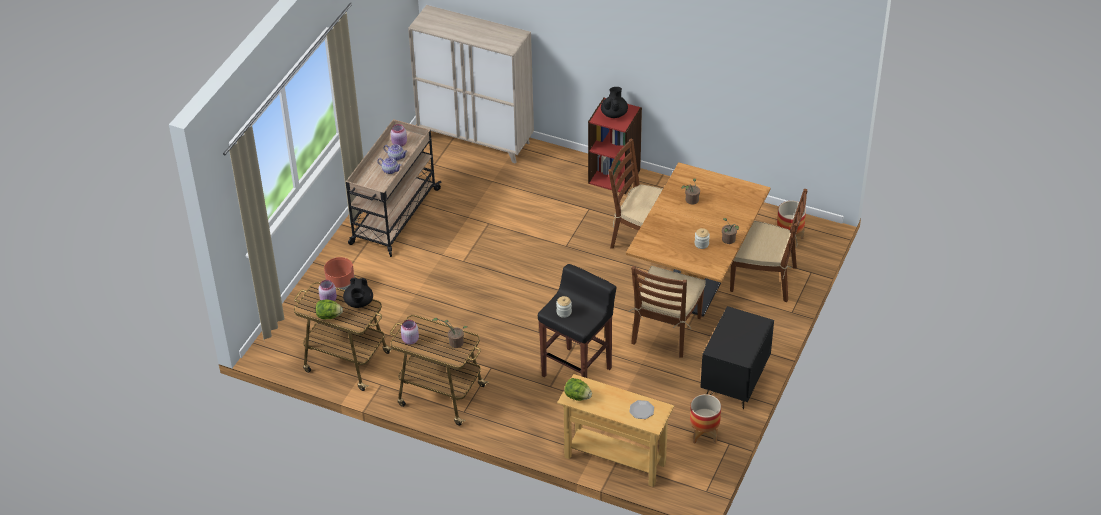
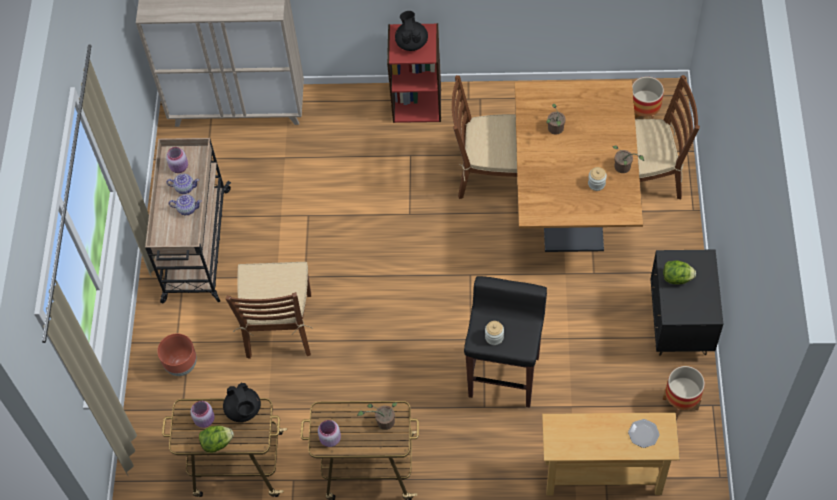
camera: 20 degrees left, 15 degrees up
(577, 396) = (563, 443): lettuce -> lettuce (676, 278)
(666, 331) = (573, 284): brown chair -> brown chair (279, 326)

